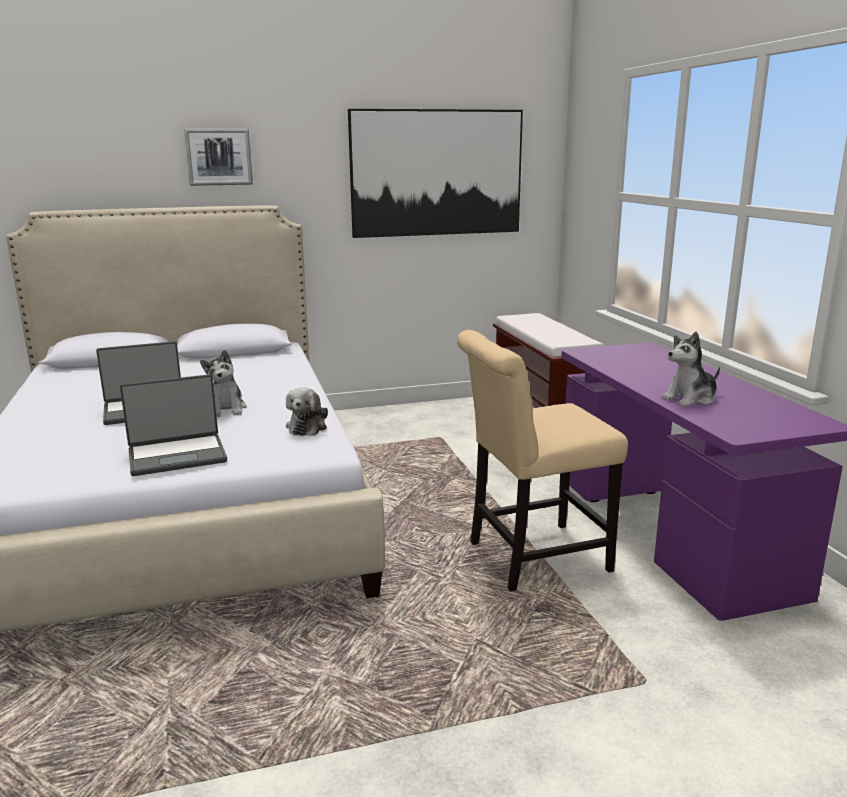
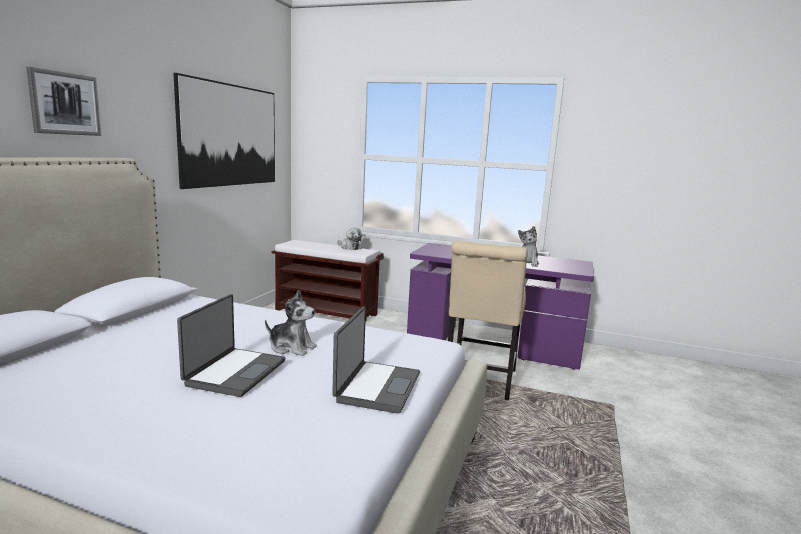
camera: 55 degrees left, 5 degrees down
(308, 427) = (382, 336): plush toy -> plush toy (349, 247)

